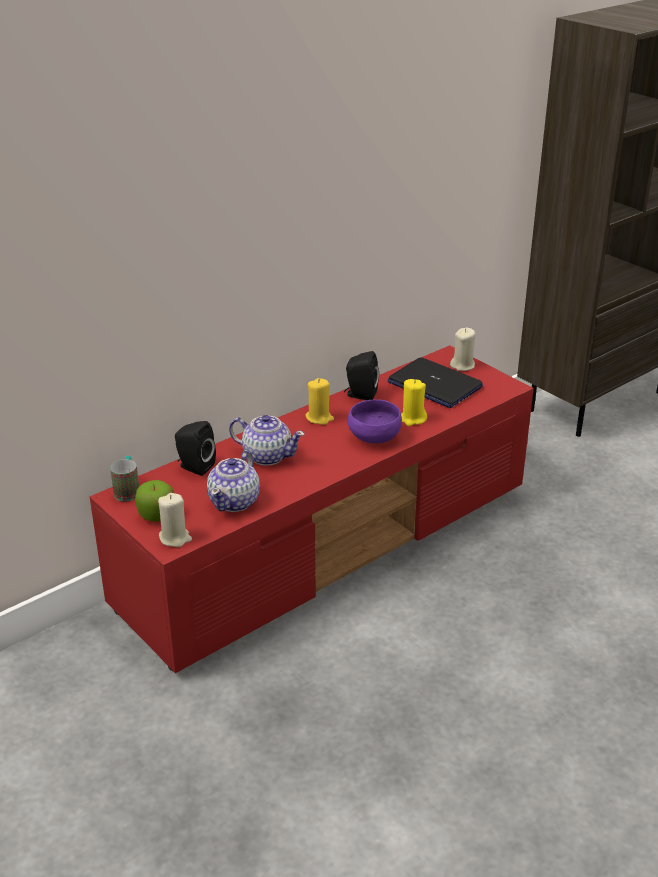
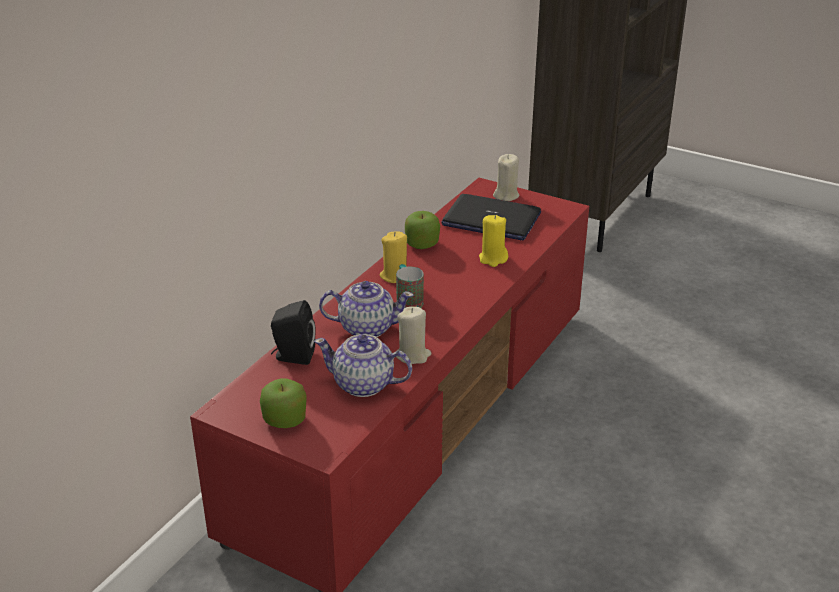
camera: 20 degrees left, 0 degrees up
(128, 490) = (232, 399): mug -> mug (408, 300)
(175, 538) = (323, 441): beige candle -> beige candle (413, 355)
(235, 501) = (364, 385): teapot -> teapot turned 105 degrees clockwise
(360, 395) = (422, 244): black speaker -> apple
(373, 438) = (466, 286): purple bowl -> none

